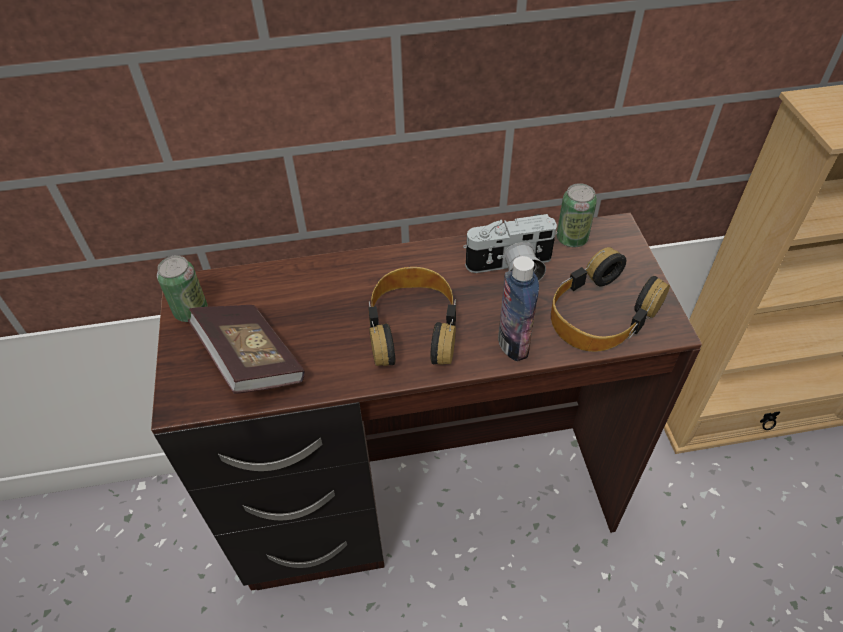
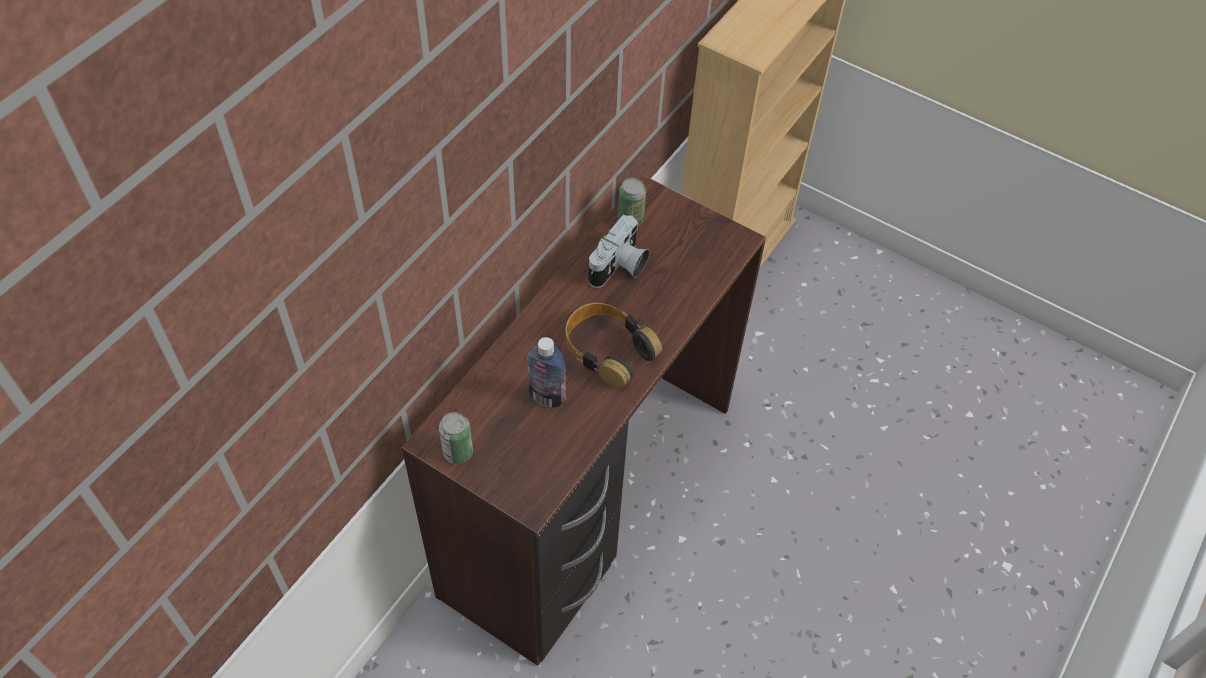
camera: 50 degrees left, 5 degrees up
(251, 361) = (541, 448): book -> none
(513, 344) = (674, 314): bottle -> bottle (547, 397)
(601, 313) = (699, 258): headphones -> none

